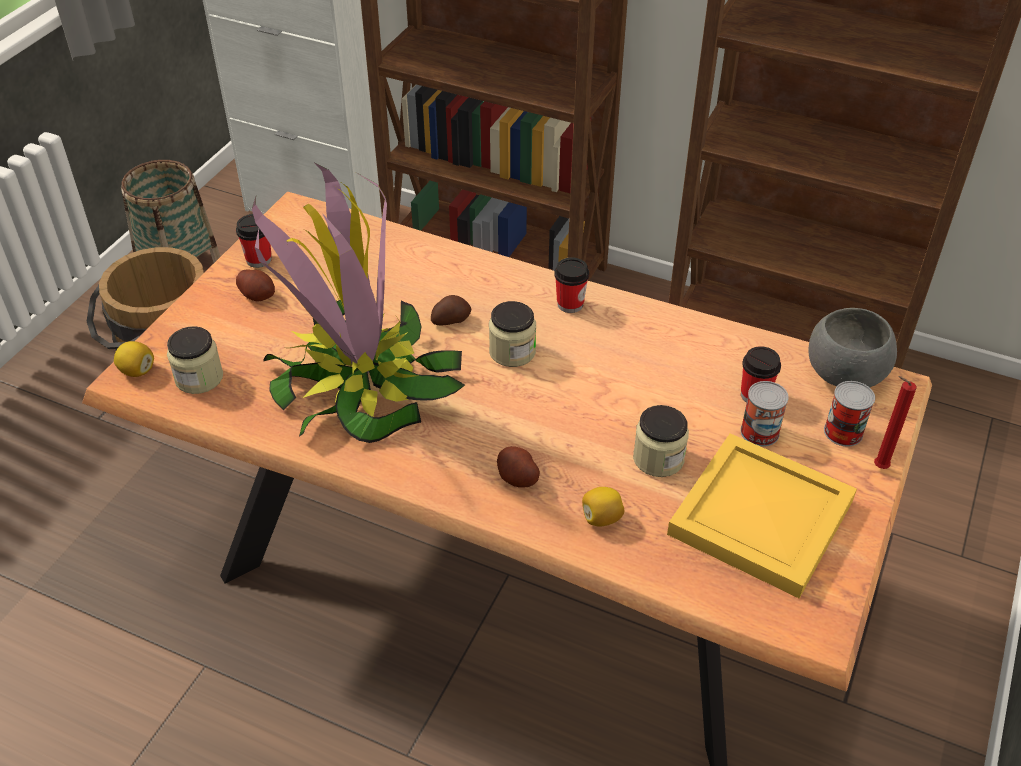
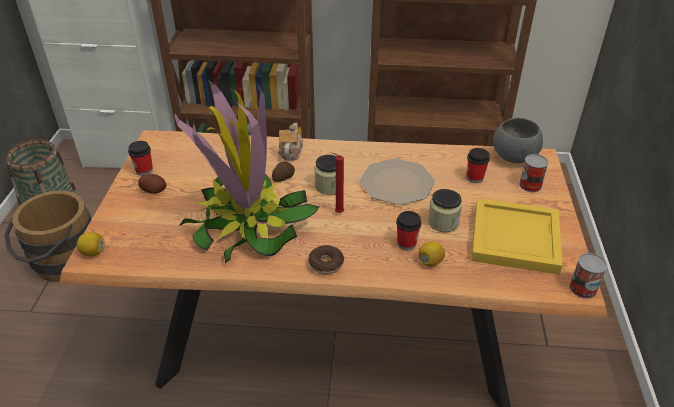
camera: 20 degrees left, 5 degrees down
(199, 378) = (138, 246): jar -> none
(443, 477) = (326, 264): none -> donut
(483, 278) = (290, 152): none -> teapot
(517, 477) = (370, 253): potato -> none
(570, 304) = (348, 154): cup -> cup (406, 243)
(622, 371) = (397, 182): none -> plate
(759, 432) = (488, 195): can -> can (583, 288)
(877, 467) = (557, 198): red candle -> red candle (338, 213)

